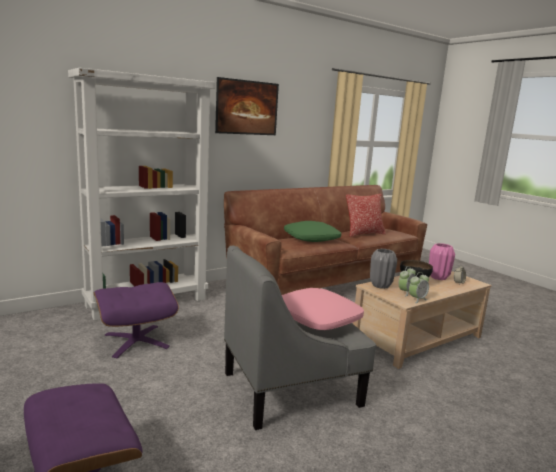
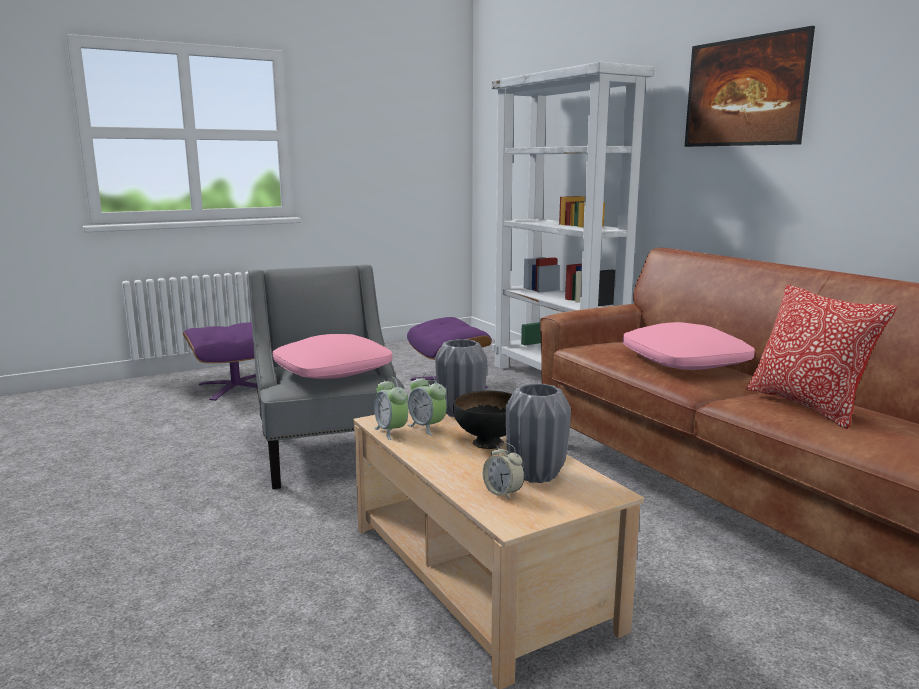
camera: 95 degrees right, 0 degrees up
(311, 238) = (685, 362): green pillow -> pink pillow
(438, 277) = (535, 475): pink vase -> grey vase

